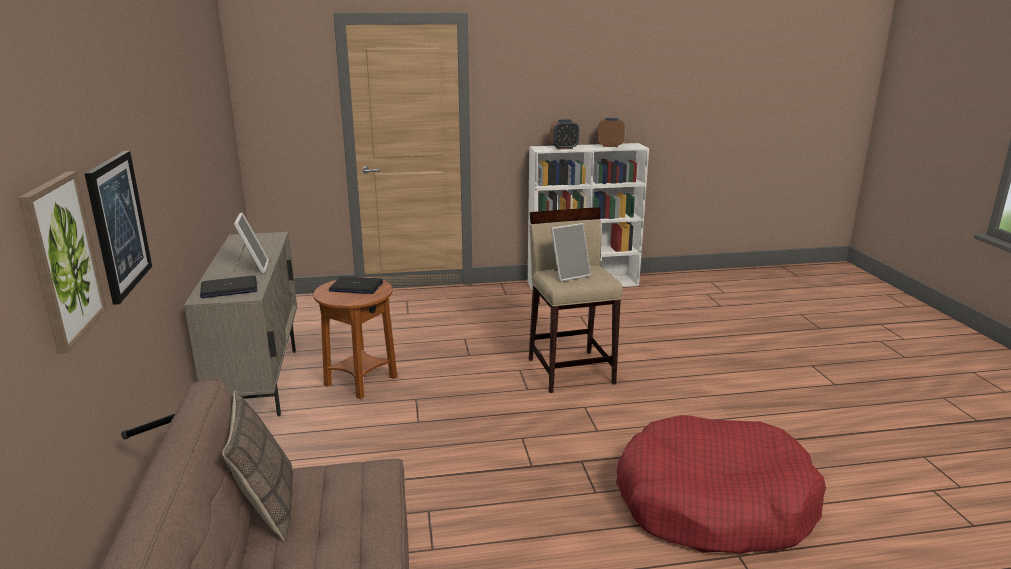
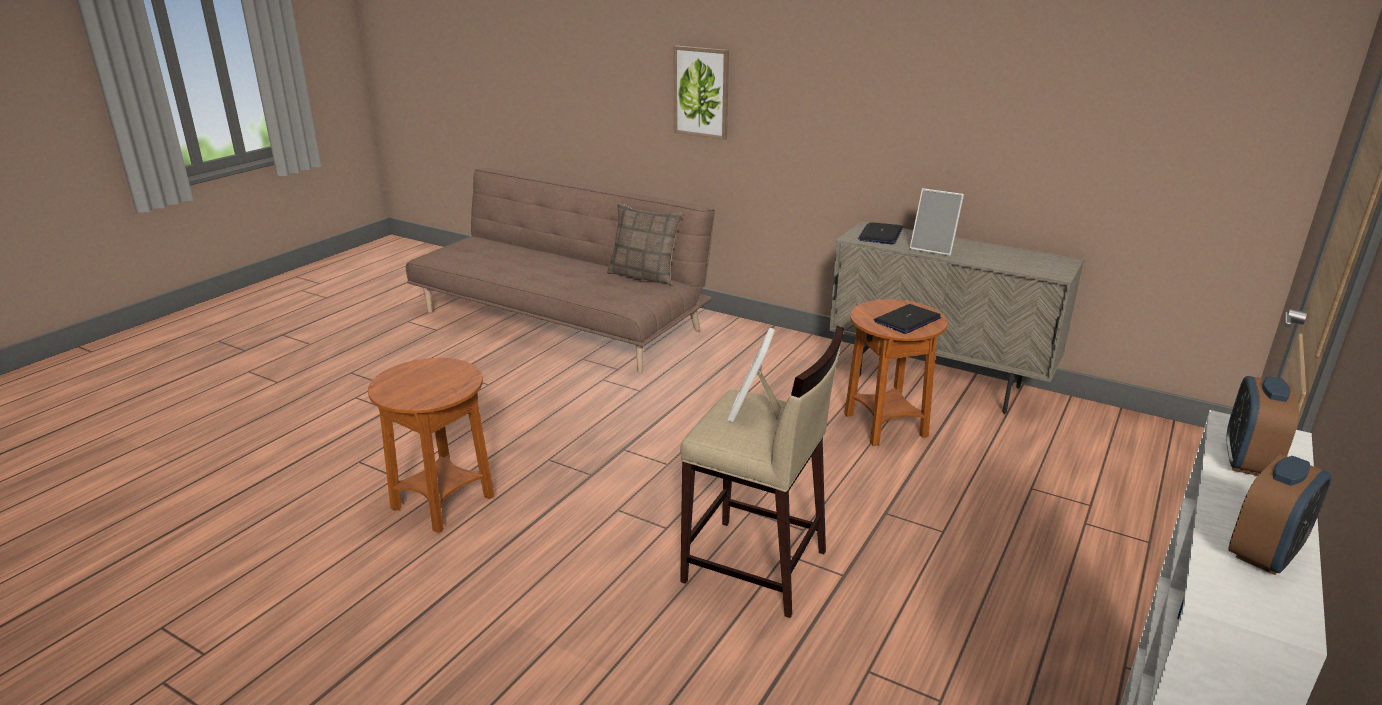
camera: 130 degrees right, 5 degrees up
(118, 224) = (782, 107): picture -> none
(713, 504) = (443, 503): red dog bed -> brown side table

